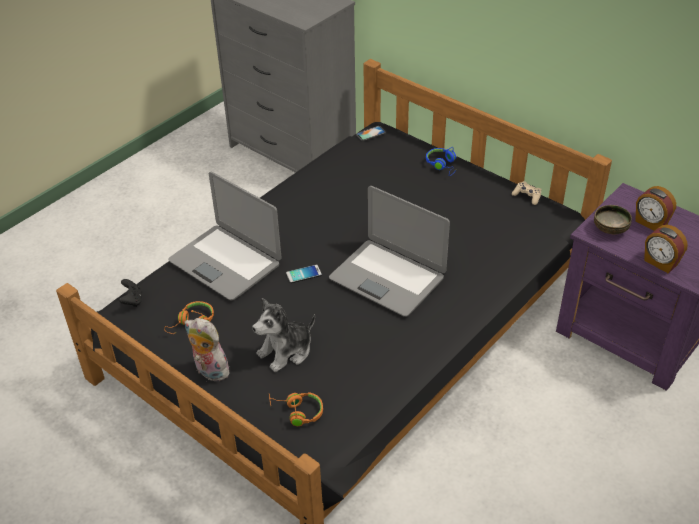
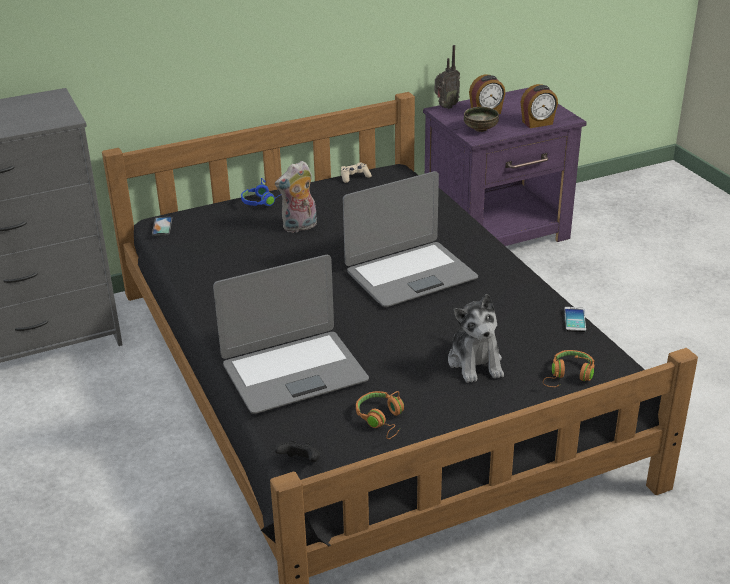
camera: 65 degrees left, 10 degrees down
(209, 371) = (471, 424): plush toy -> plush toy (299, 227)
(303, 274) = (361, 323): phone -> phone (574, 320)
(638, 194) = (445, 107): none -> radio

